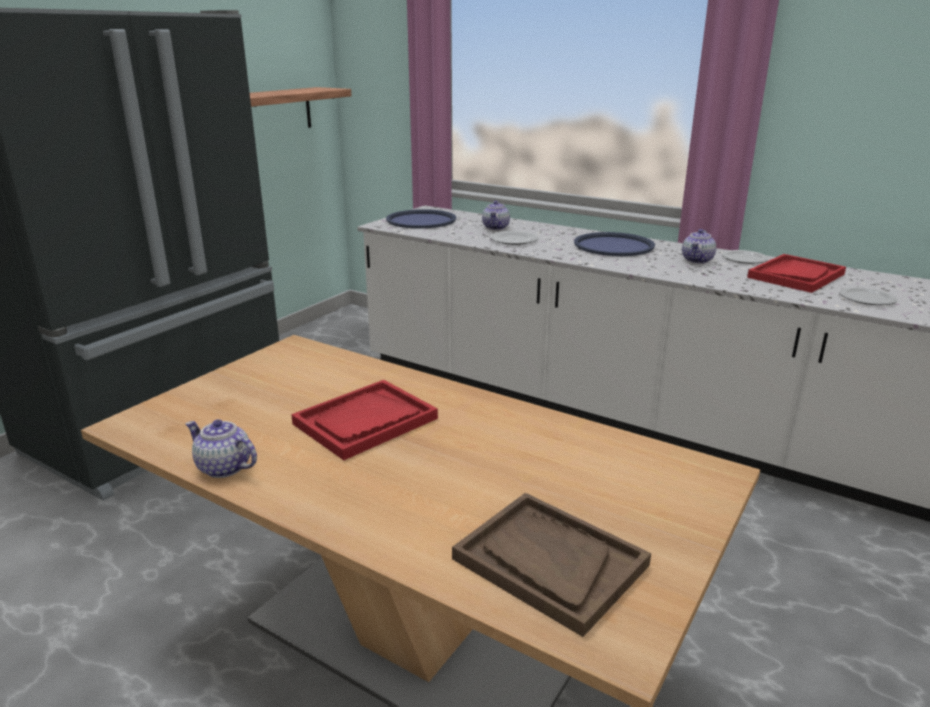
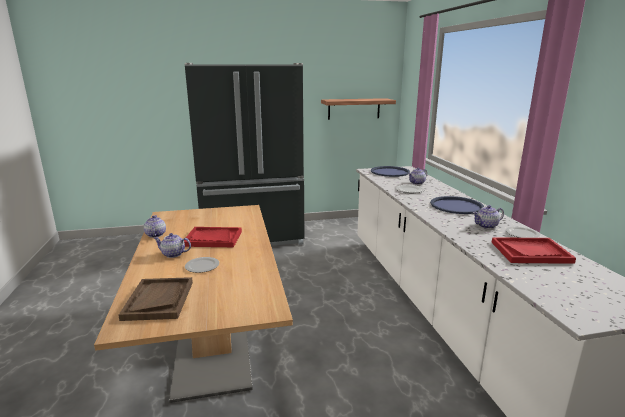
camera: 45 degrees right, 5 degrees down
(364, 481) = (173, 254): none -> teapot
(866, 298) = (543, 279): plate -> plate (202, 266)

